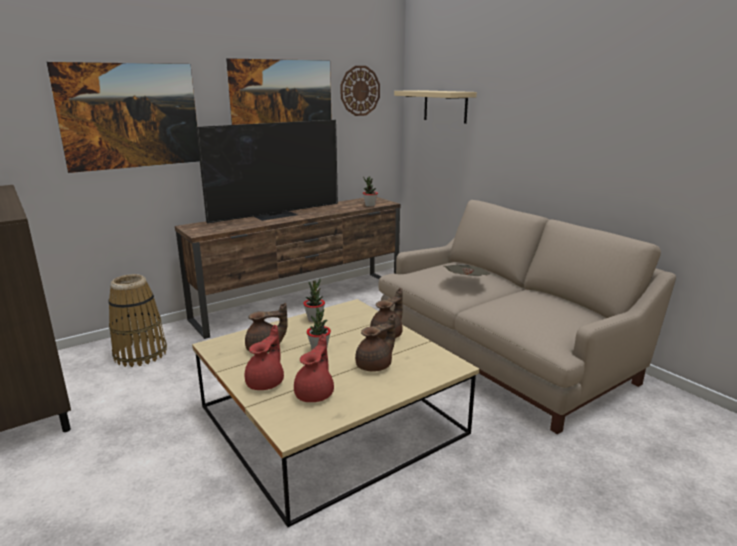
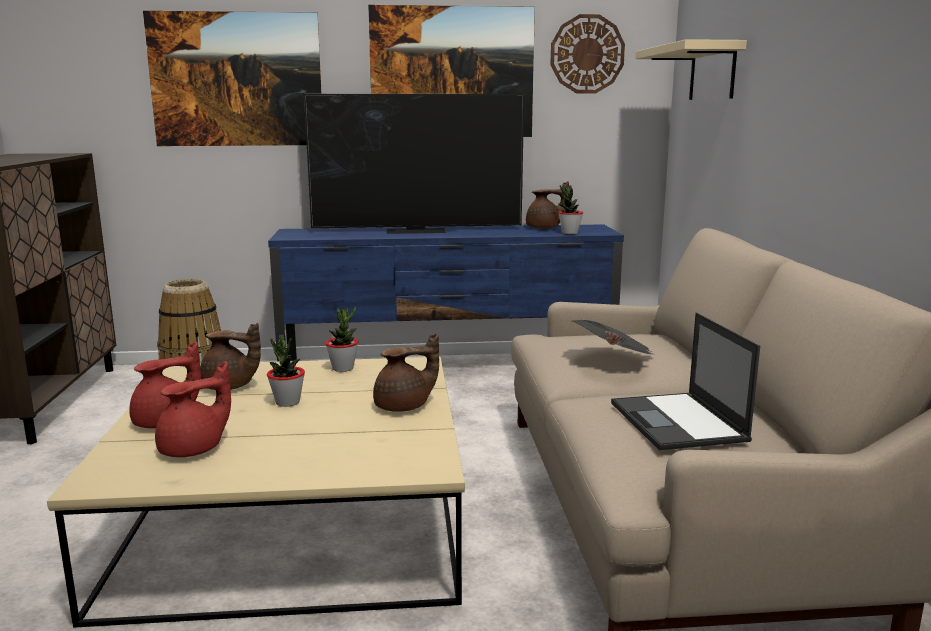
camera: 30 degrees right, 5 degrees down
(302, 302) = (449, 368): brown tv stand -> blue tv stand
(375, 365) = (323, 438): brown teapot -> brown teapot (545, 228)
(541, 311) = (678, 422): none -> laptop

